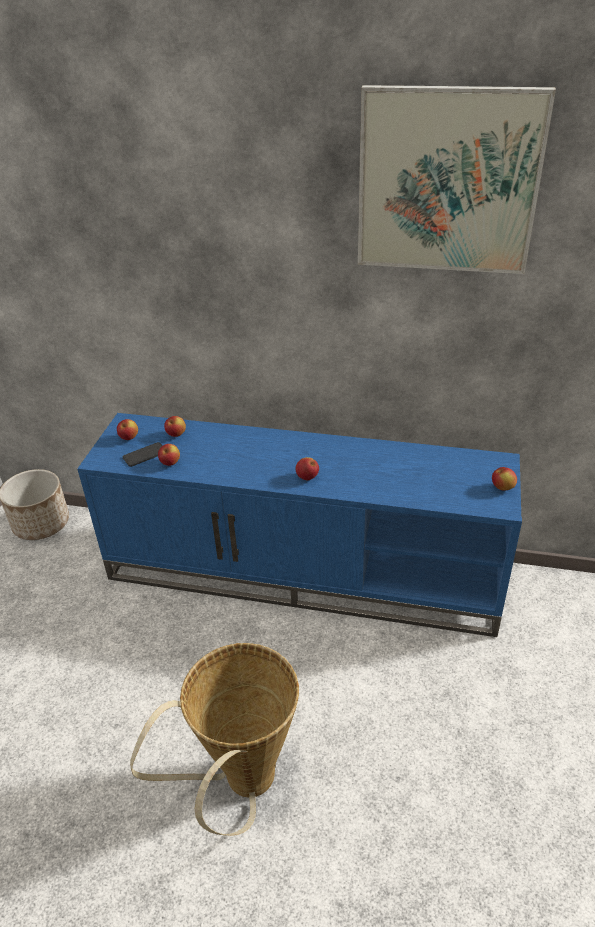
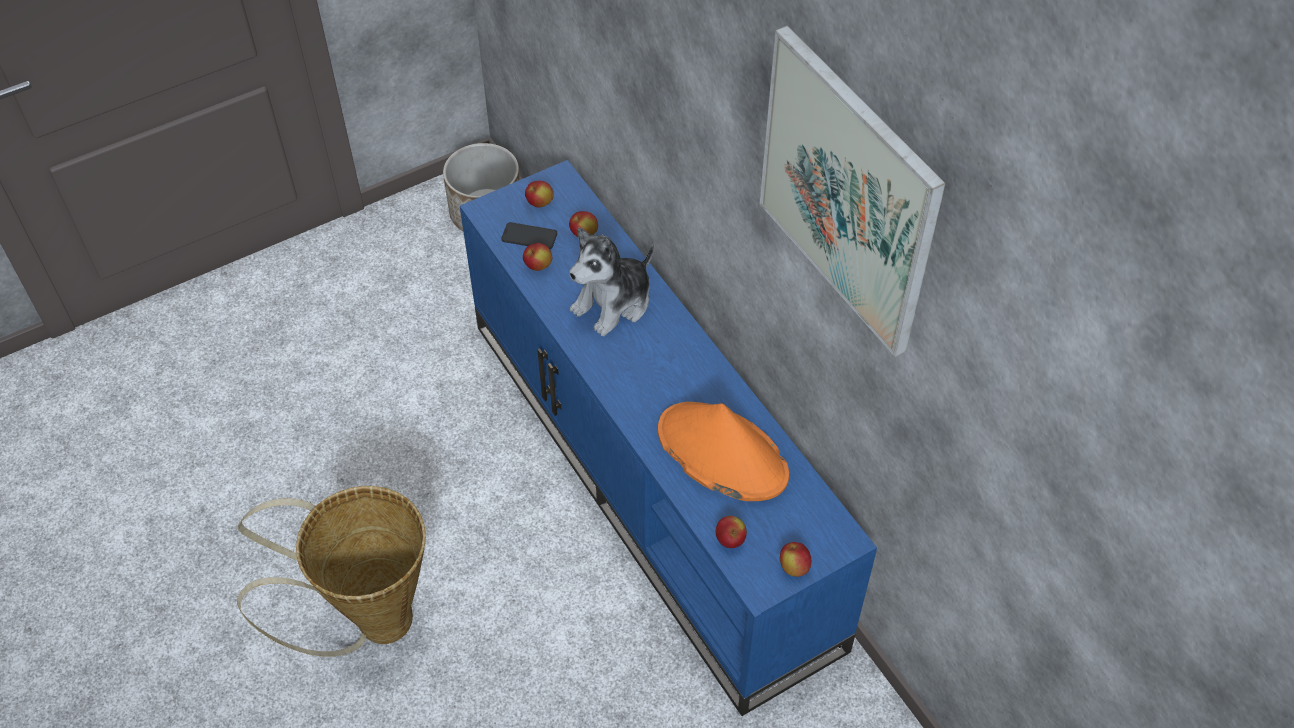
camera: 45 degrees right, 15 degrees up
(239, 451) = (613, 303): none -> plush toy
(307, 477) = (632, 388): apple -> apple (730, 540)
(394, 470) = (721, 453): none -> orange hat

